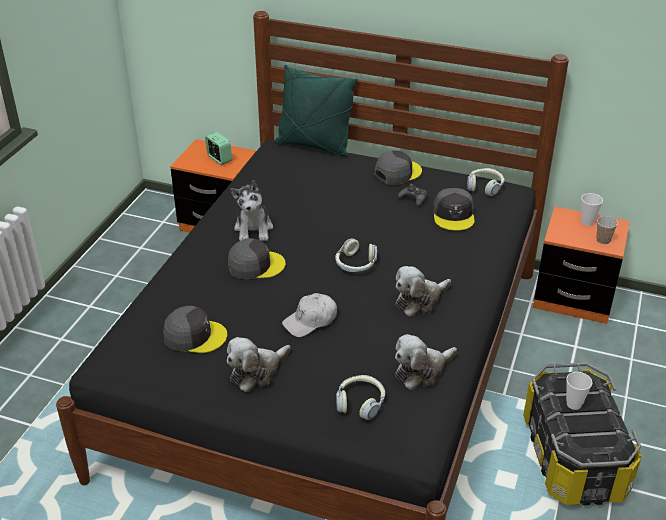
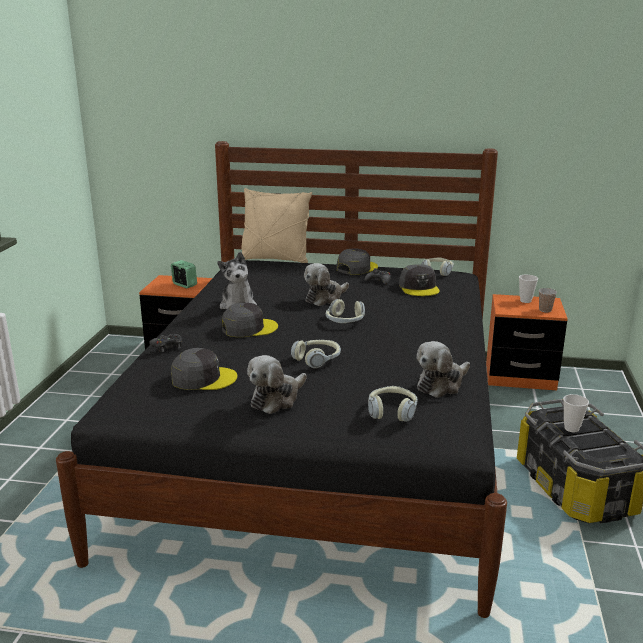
camera: 10 degrees left, 15 degrees down
(171, 284) = (167, 347): none -> black game controller
(310, 321) = (317, 359): white cap -> headphones
(314, 145) = (275, 259): green pillow -> beige pillow
(419, 301) = (415, 339): plush toy -> plush toy (325, 298)

